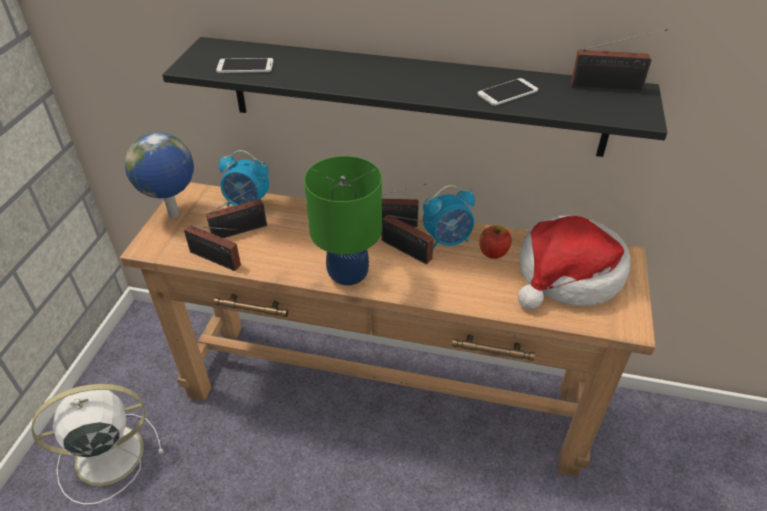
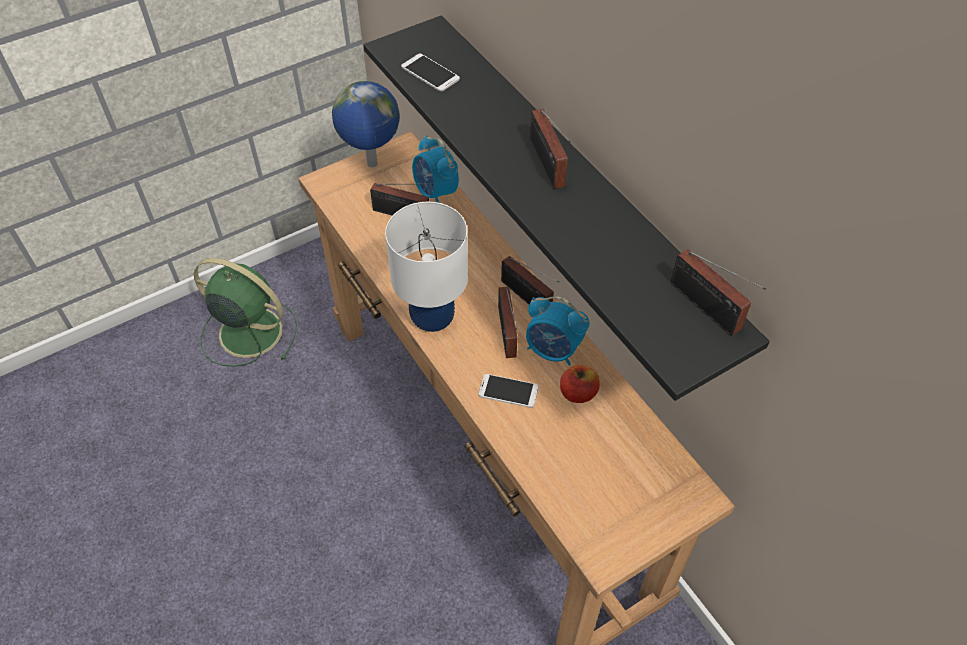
camera: 45 degrees right, 10 degrees up
(106, 456) = (248, 331): white fan -> green fan
(217, 260) = (357, 231): radio -> radio (547, 166)
(346, 277) = (430, 319): green table lamp -> white table lamp
(507, 92) = (600, 247): phone -> phone (508, 391)
(567, 275) = (614, 468): hat -> none

